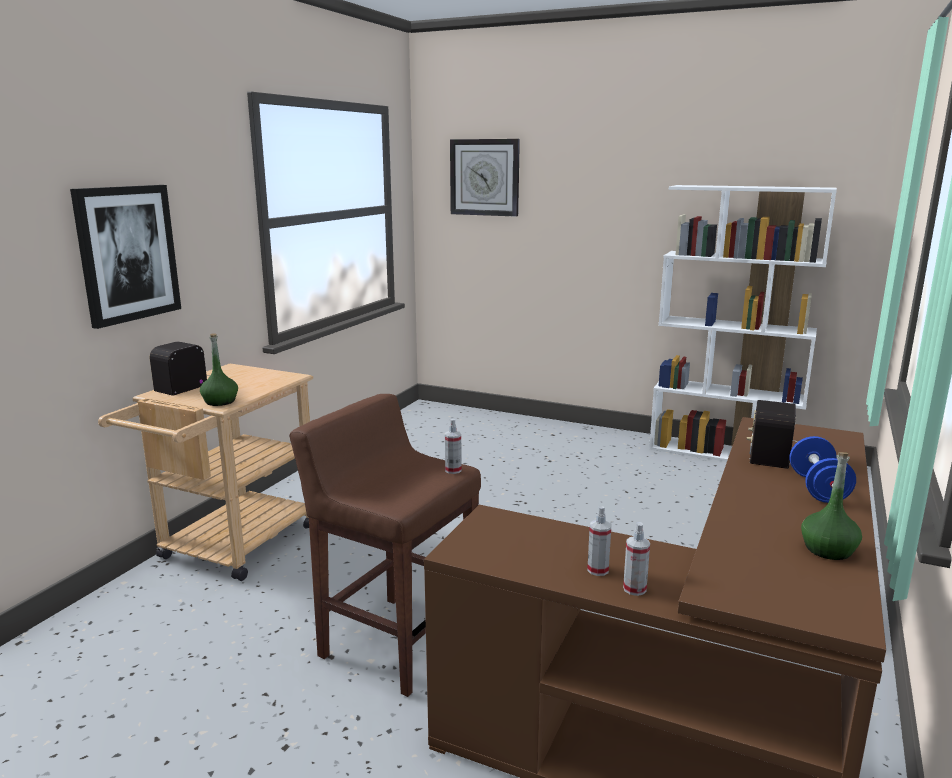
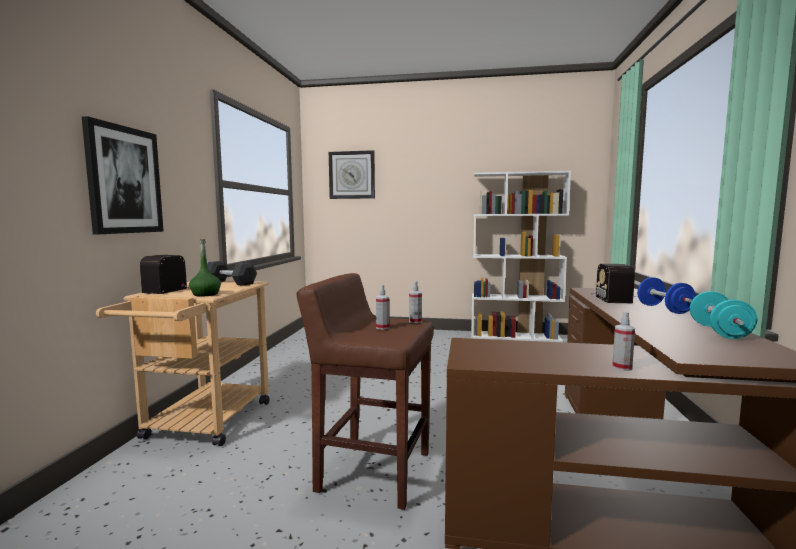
camera: 15 degrees left, 10 degrees down
(265, 375) = (230, 283): none -> grey dumbbell
(598, 570) = (582, 361): spray bottle -> spray bottle (382, 327)
(828, 549) = (719, 331): green bottle -> turquoise dumbbell

